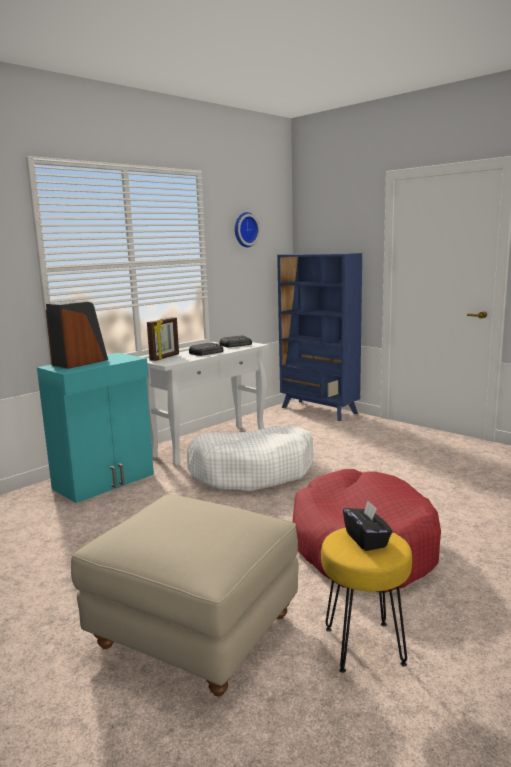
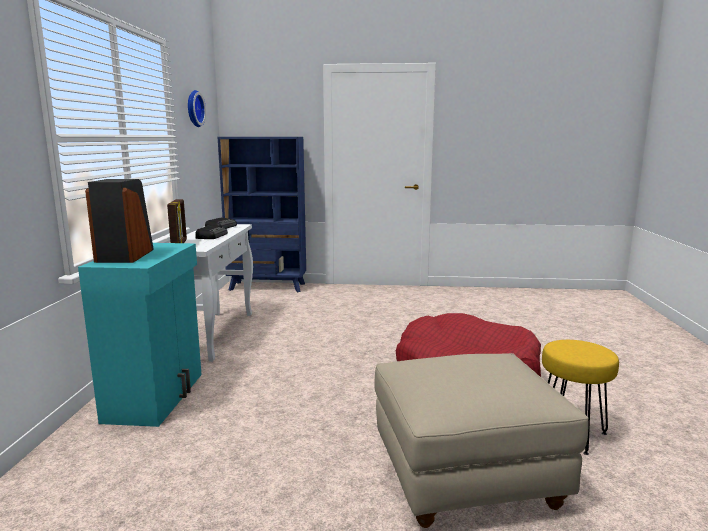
camera: 40 degrees left, 0 degrees up
(253, 472) = (296, 347): white dog bed -> none
(366, 540) = (576, 348): black tissue box -> none

